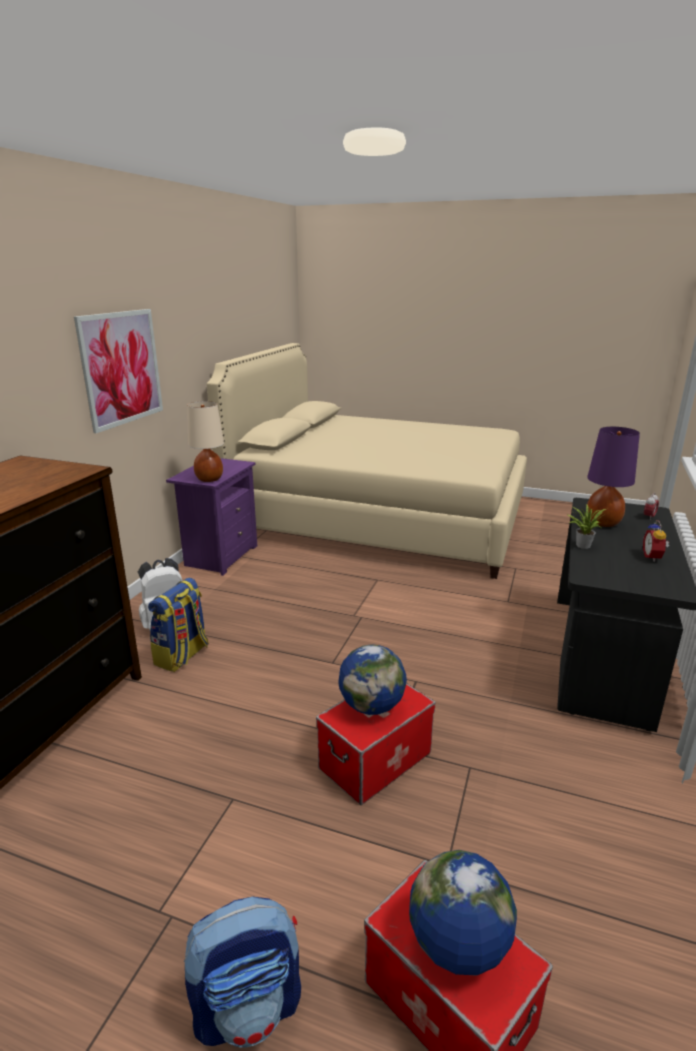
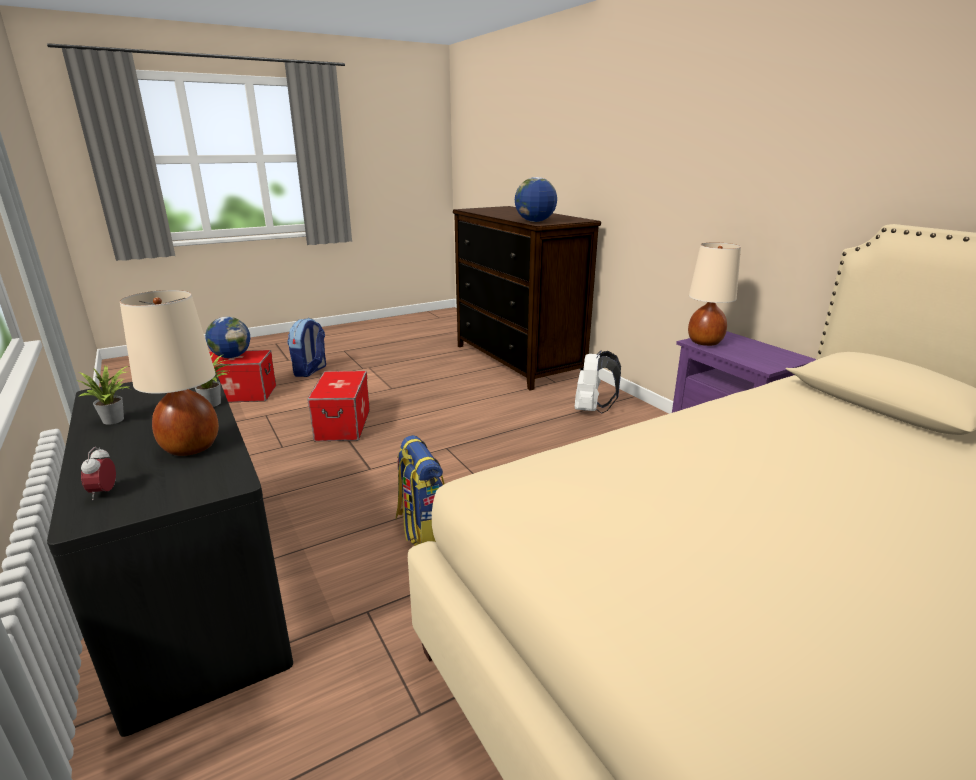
camera: 130 degrees right, 0 degrees up
(121, 368) = (715, 184): picture -> none
(182, 656) = (537, 405): backpack -> backpack (423, 529)
(371, 706) = (342, 383): globe -> globe (535, 221)
(603, 523) = (190, 447): purple table lamp -> beige table lamp
(653, 557) = (116, 419): alarm clock -> potted plant

